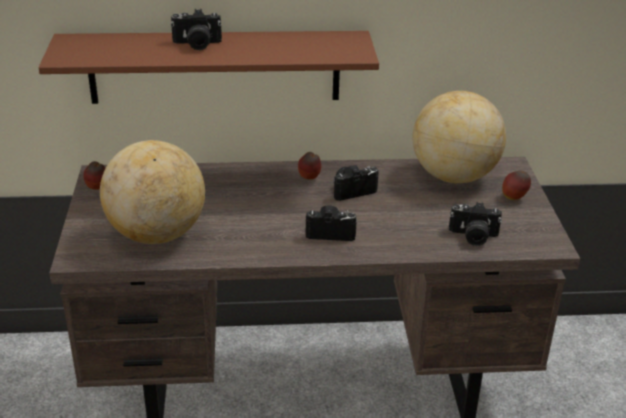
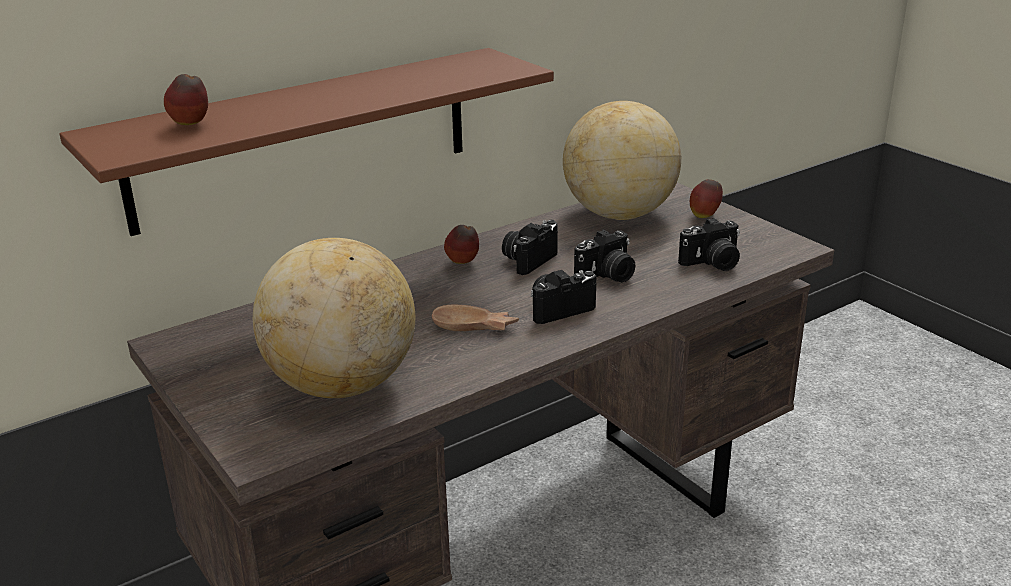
camera: 30 degrees left, 5 degrees down
(97, 189) = (187, 361): apple -> apple (191, 125)
(197, 44) = (299, 100): camera -> camera (607, 276)
(267, 226) = (475, 327): none -> brown bowl

